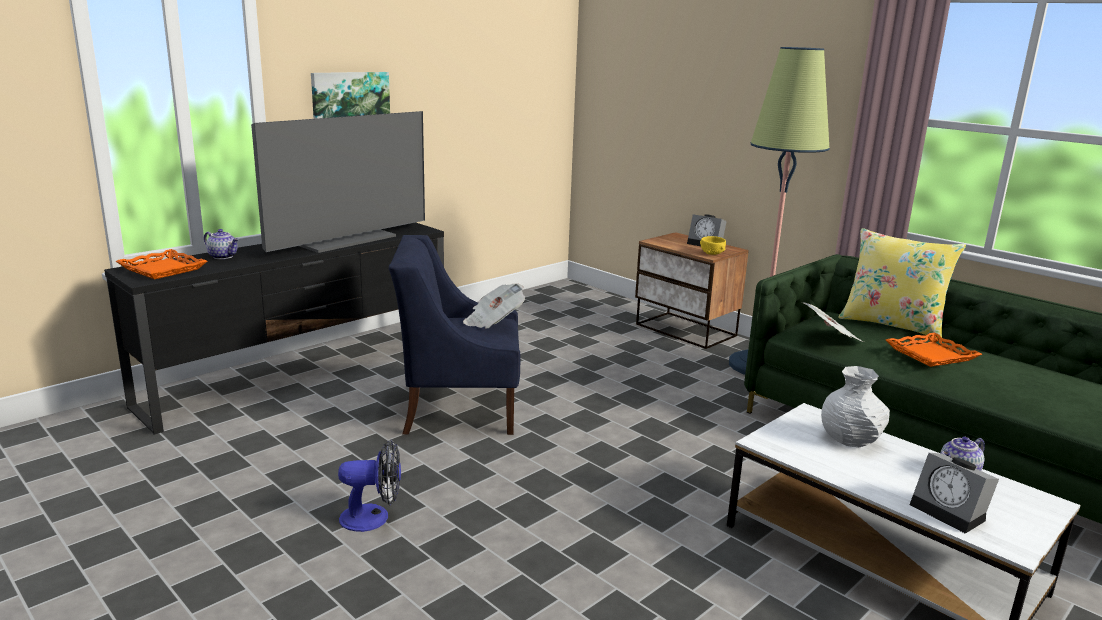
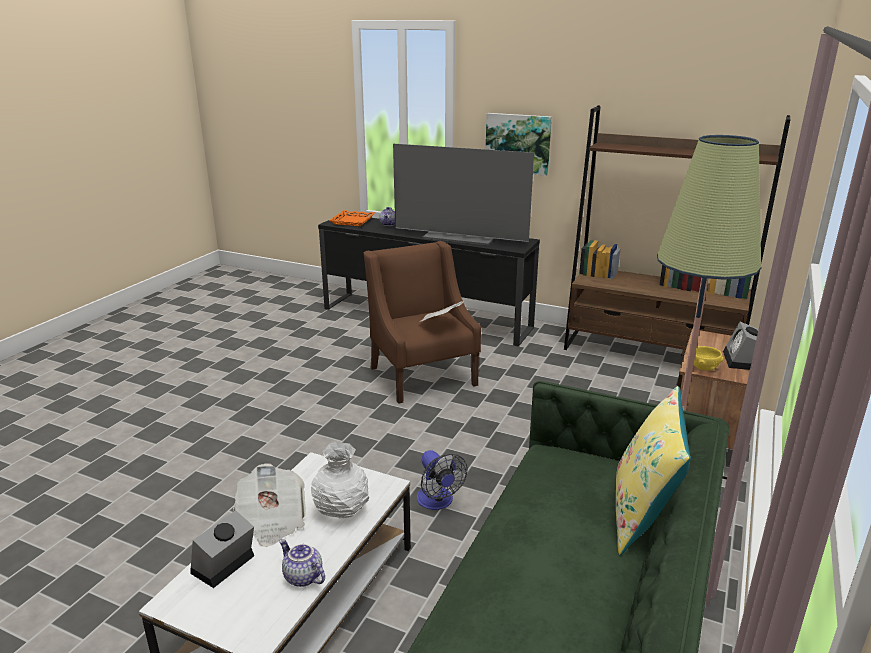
camera: 70 degrees right, 5 degrees up
(373, 517) = (270, 385): fan -> fan (437, 502)
(458, 407) = (422, 375): blue armchair -> brown armchair
(523, 304) = (651, 354): none -> brown bookcase
(830, 337) = (547, 471): newspaper -> newspaper (272, 520)
(931, 355) = (548, 542): orange tray -> none

